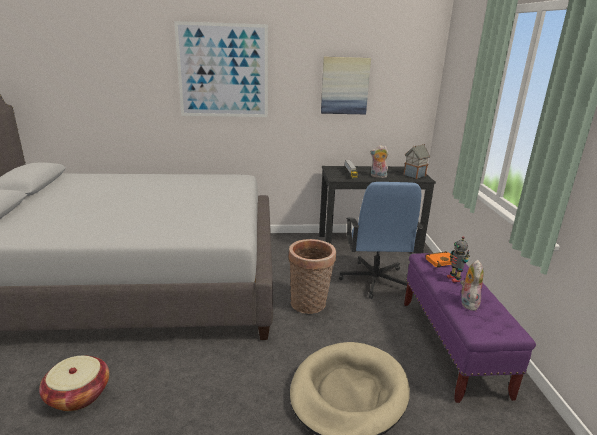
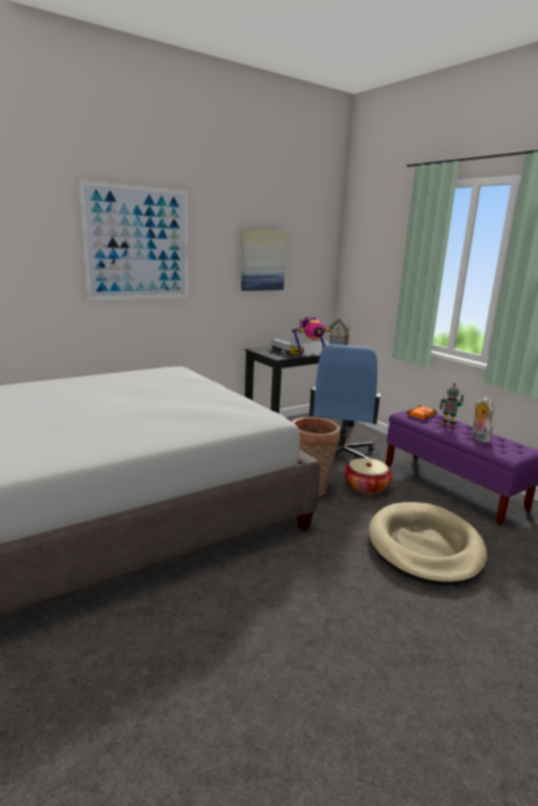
camera: 30 degrees left, 5 degrees down
(78, 395) = (176, 648): basket -> basket (366, 487)
(374, 280) = (340, 455): blue office chair -> blue office chair turned 45 degrees clockwise
(378, 176) = (311, 351): plush toy -> toy robot

